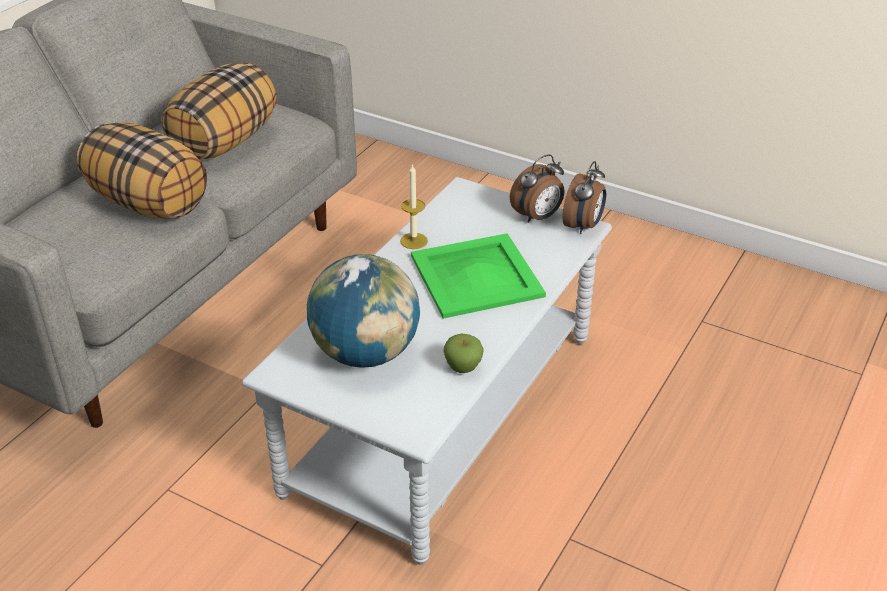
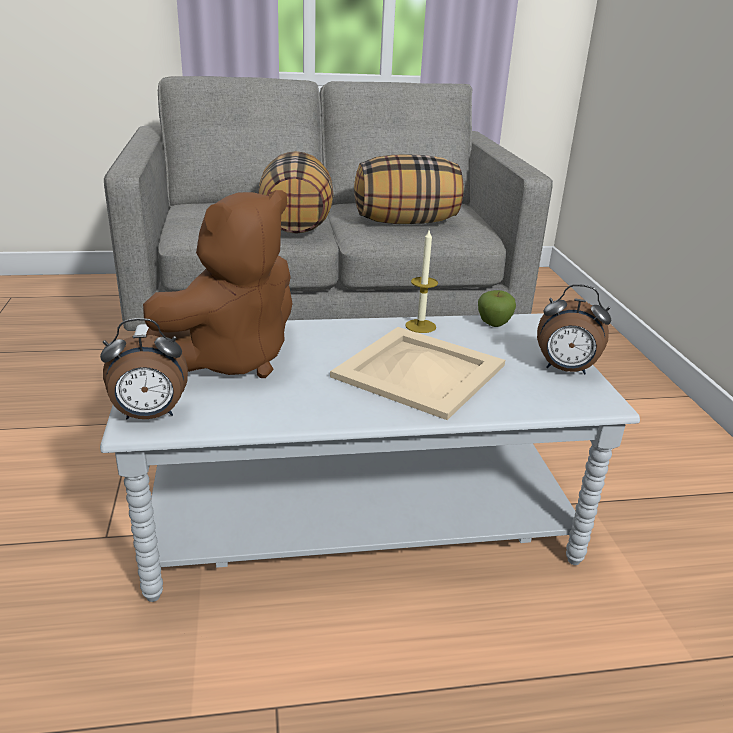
camera: 50 degrees right, 10 degrees down
(366, 353) = (231, 359): globe -> brown plush toy
(463, 368) = (267, 414): apple -> apple (494, 324)
(477, 276) = (420, 372): green tray -> beige tray
(583, 226) = (602, 400): alarm clock -> alarm clock (149, 416)

